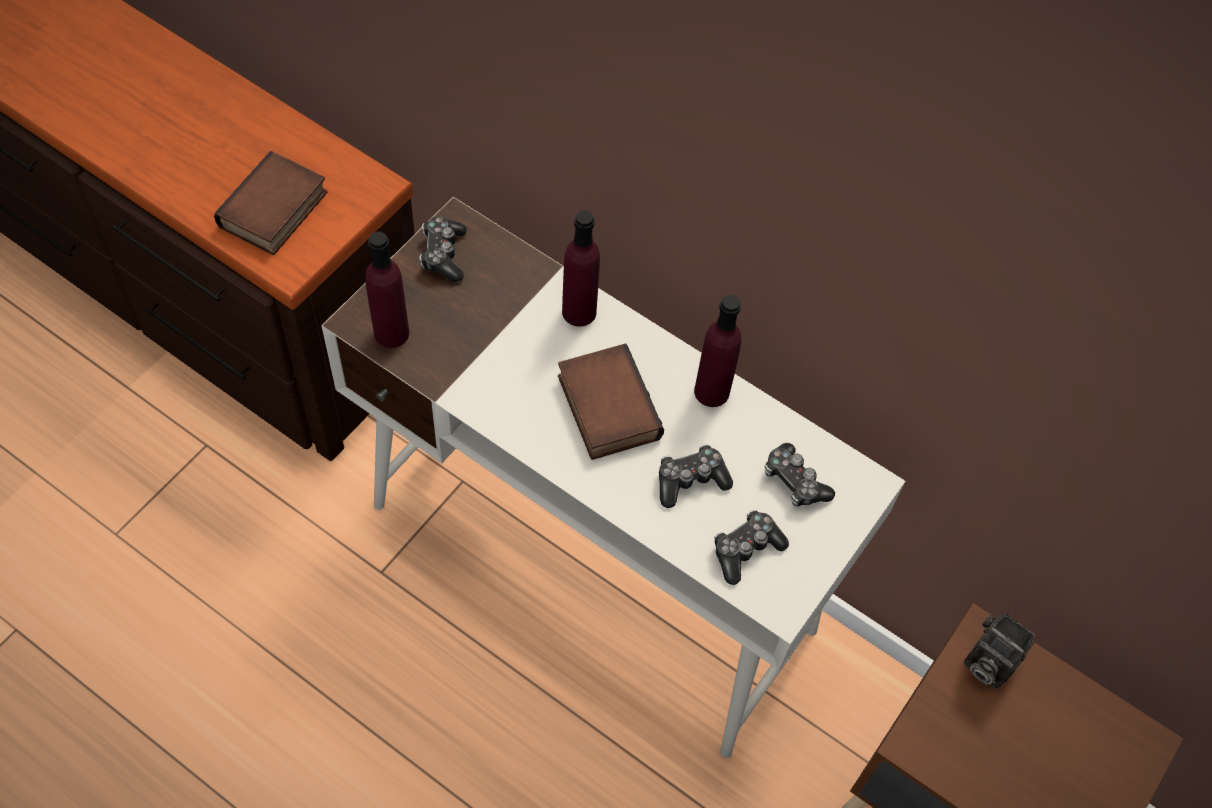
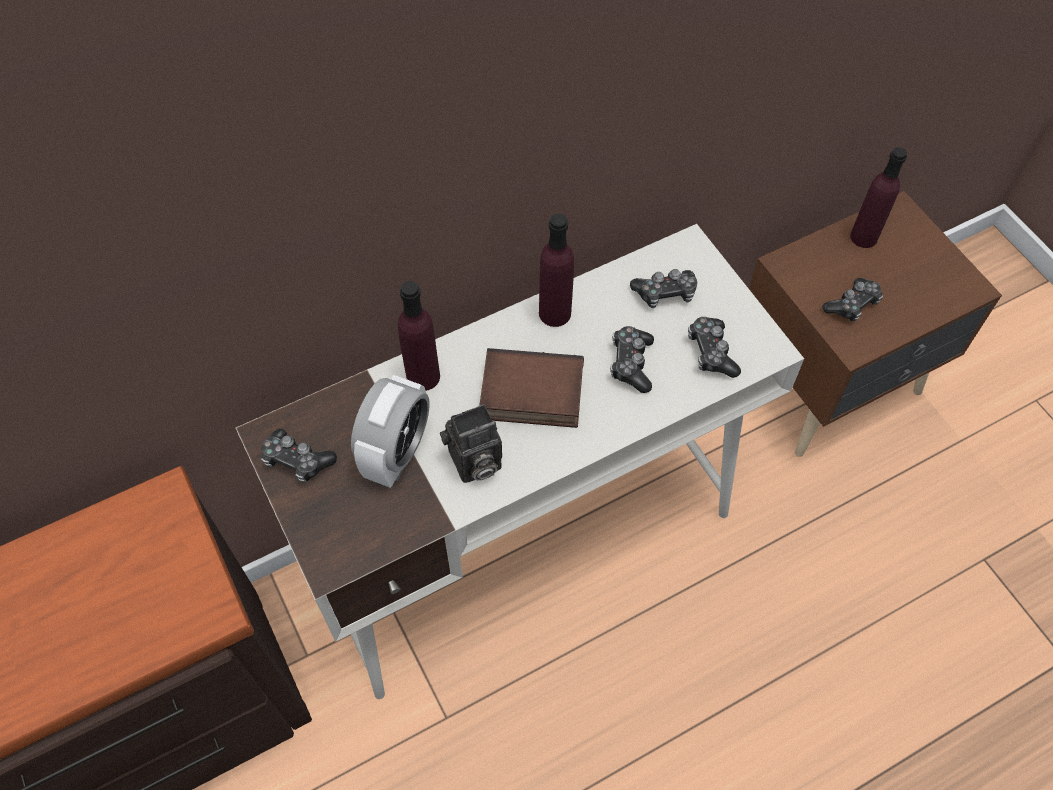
camera: 60 degrees left, 0 degrees up
(275, 212) = (135, 603): book -> none
(391, 333) = (359, 539): purple bottle -> purple bottle (863, 237)
(489, 325) = (397, 453): none -> alarm clock
(970, 726) = (852, 305): none -> game controller
(986, 663) = (807, 272): camera -> camera (473, 464)

